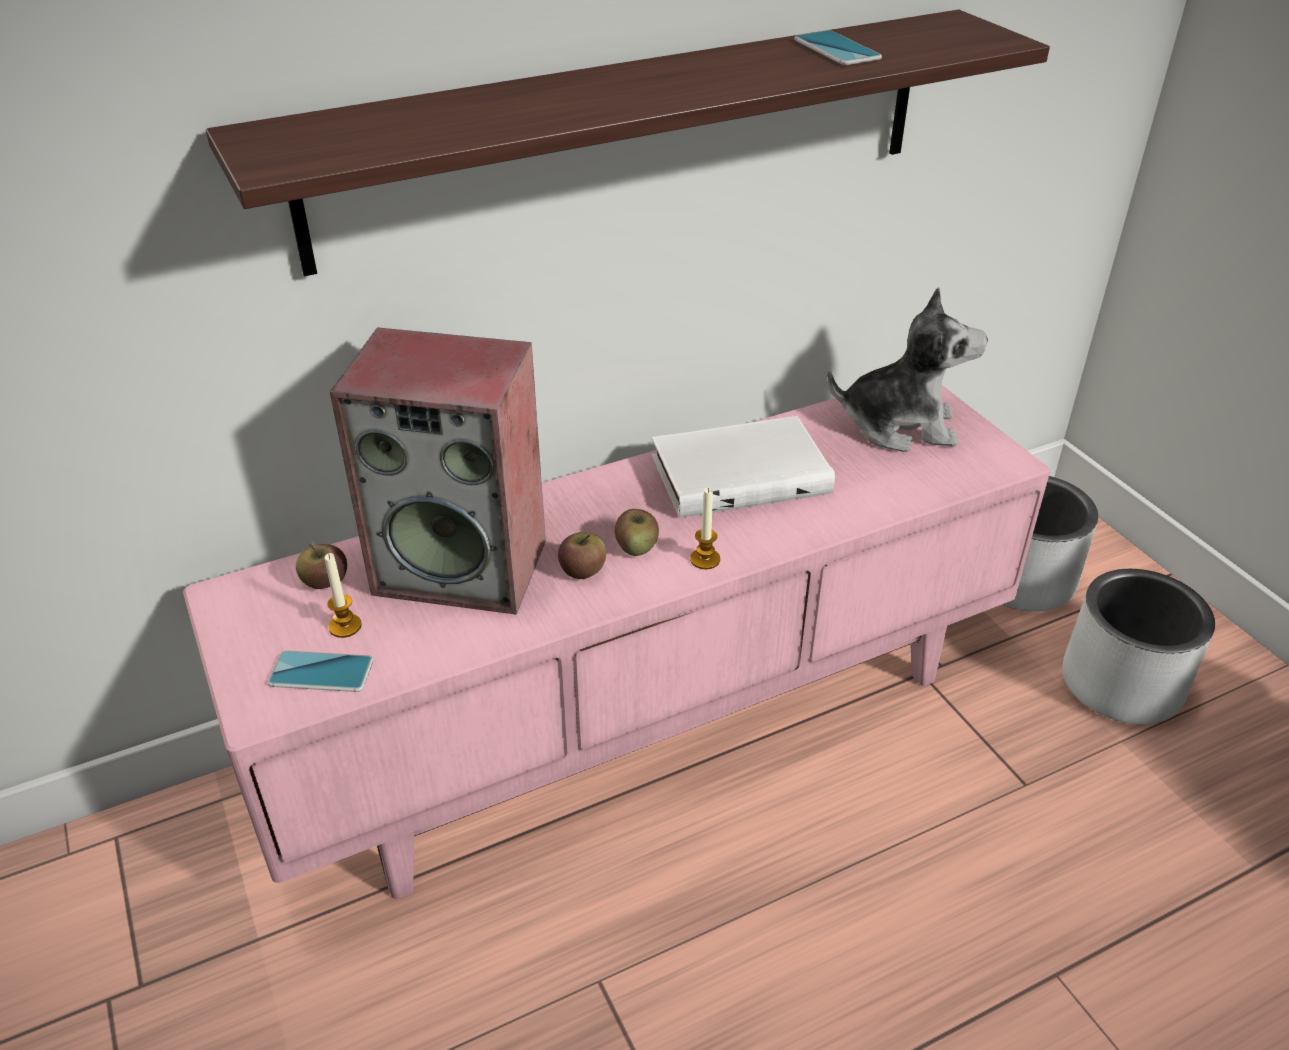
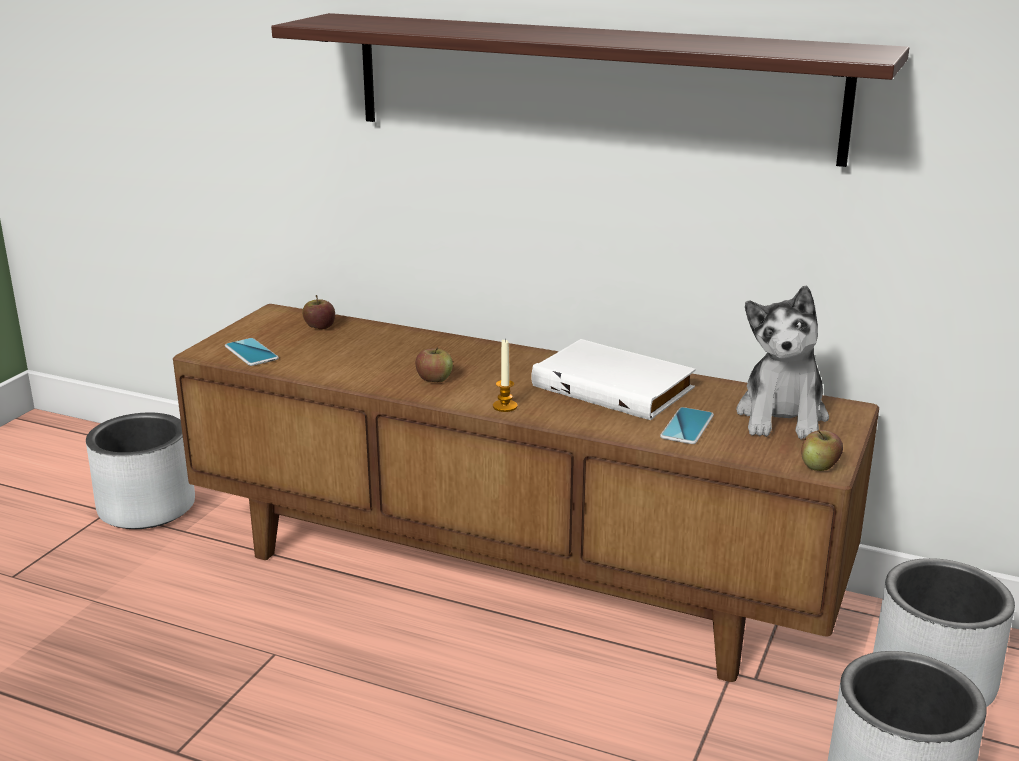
camera: 50 degrees right, 15 degrees down
(155, 950) = (147, 507): none -> grey planter
(345, 626) = (293, 344): candle -> none
(464, 566) = (386, 350): speaker -> none
(636, 547) = (482, 384): apple -> apple (819, 466)
(645, 707) = (513, 568): pink tv stand -> brown tv stand
(836, 50) = (727, 42): phone -> phone (687, 427)
(900, 425) = (782, 416): plush toy -> plush toy turned 45 degrees clockwise

